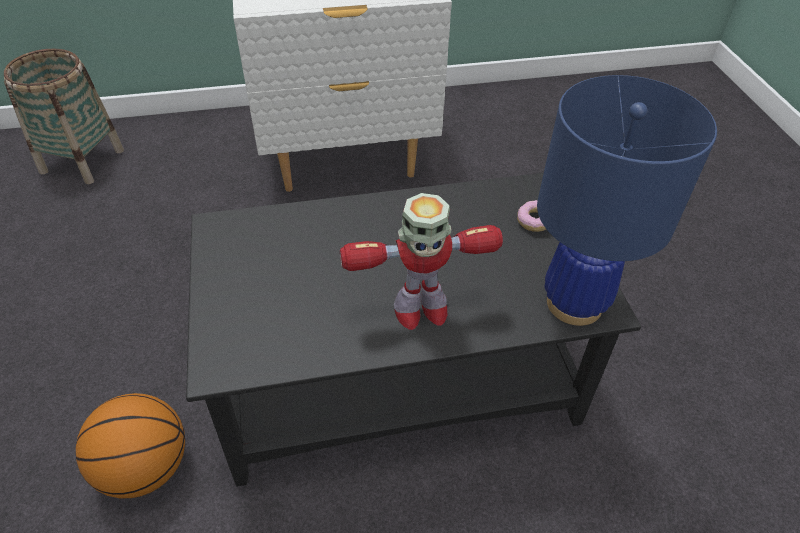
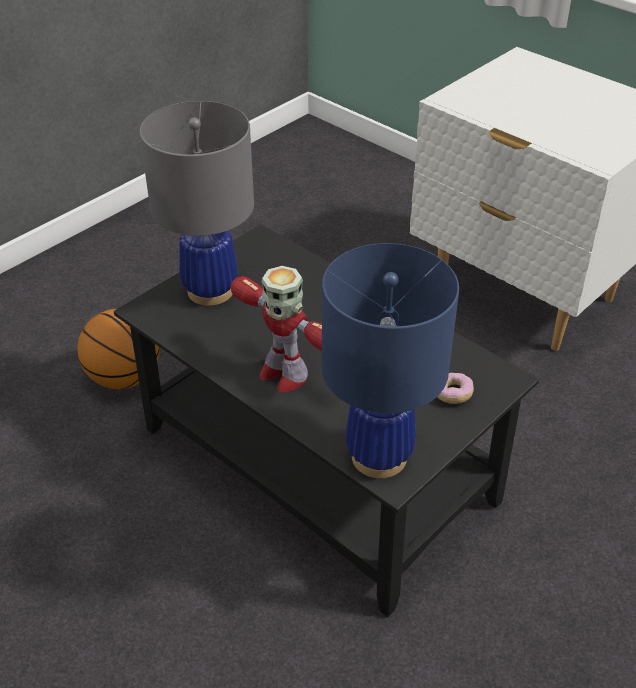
camera: 55 degrees right, 5 degrees down
(82, 161) = (336, 171): basket -> none
(248, 300) = (210, 291): none -> grey table lamp

